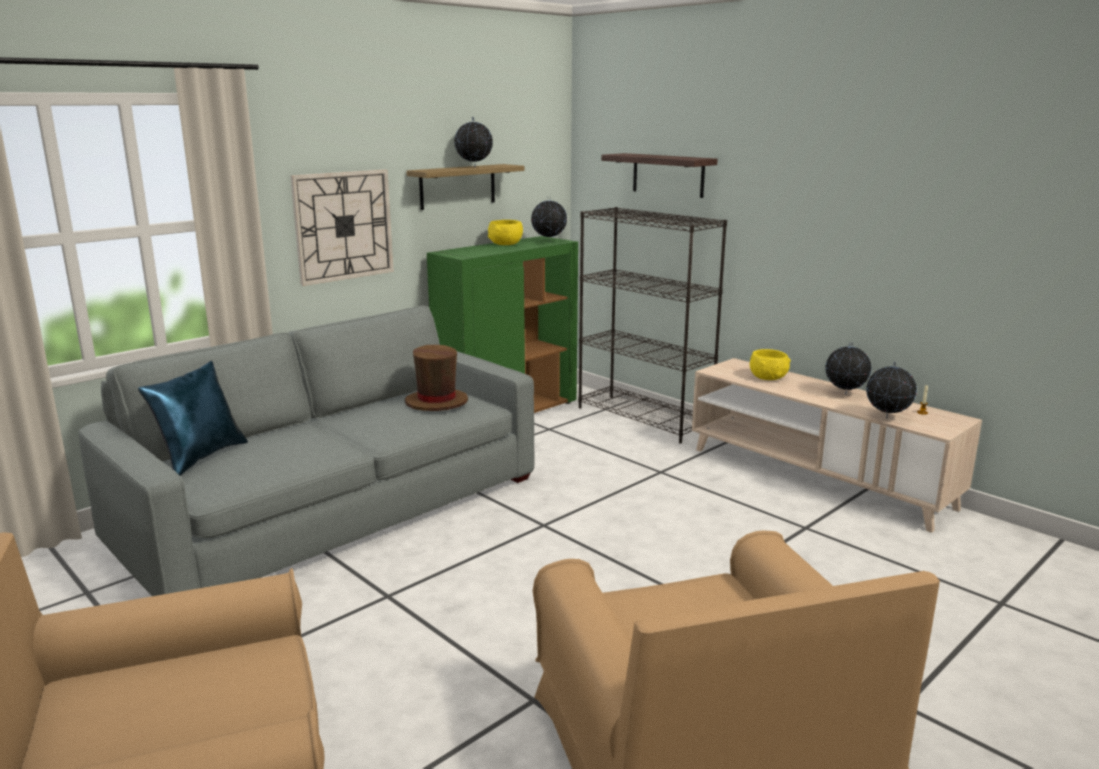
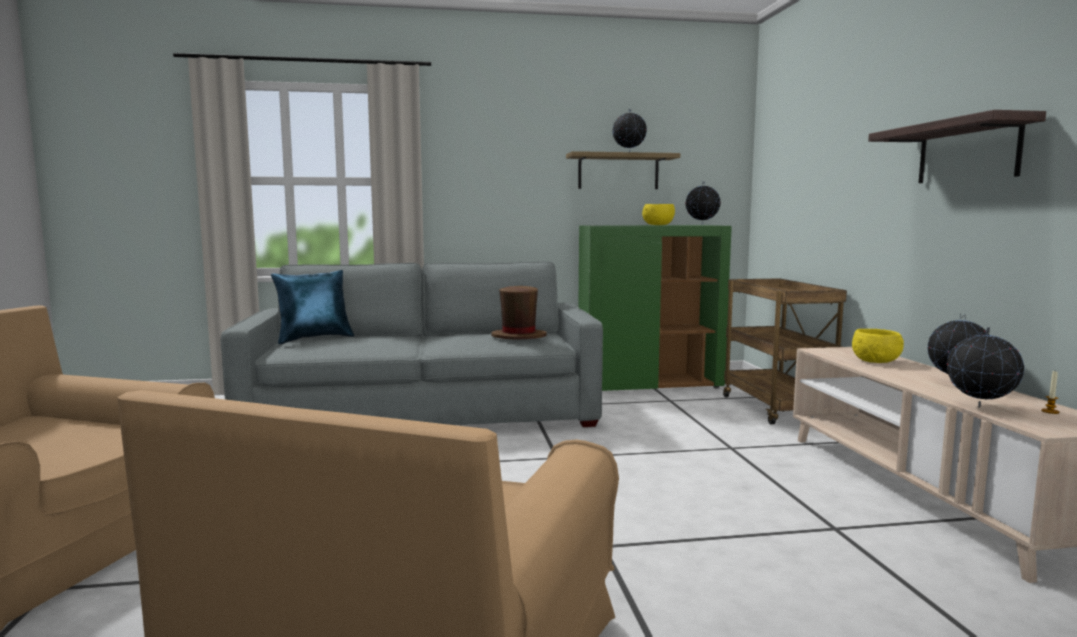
camera: 35 degrees right, 10 degrees down
(343, 226) = (502, 195): wall clock -> none
(644, 418) = (777, 409): black bookcase -> brown cart
(668, 175) = (818, 153): shelf -> shelf (967, 152)

